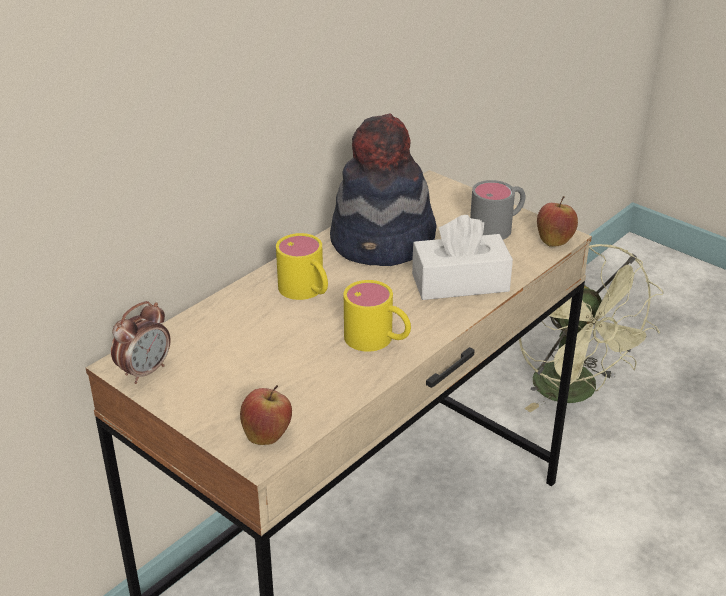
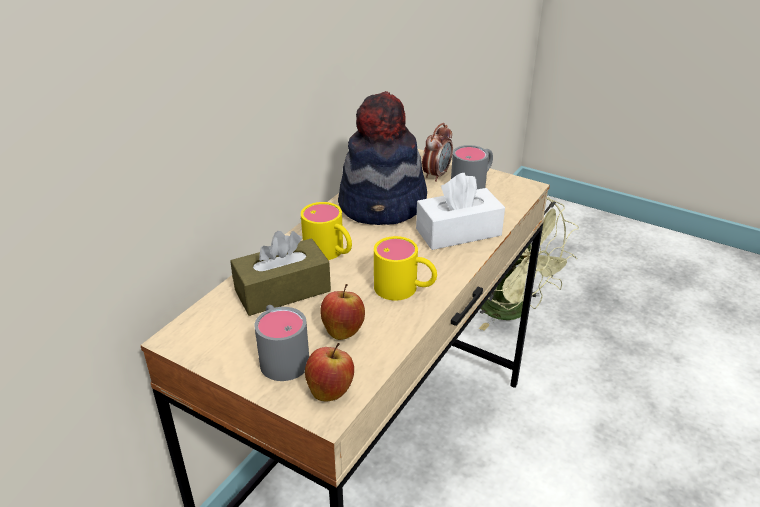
camera: 10 degrees left, 0 degrees up
(145, 371) = (199, 342): alarm clock -> alarm clock (436, 175)
(226, 394) = (281, 355): none -> grey mug
(244, 327) = (282, 291): none -> brown tissue box
(554, 240) = (522, 191): apple -> apple (343, 330)

